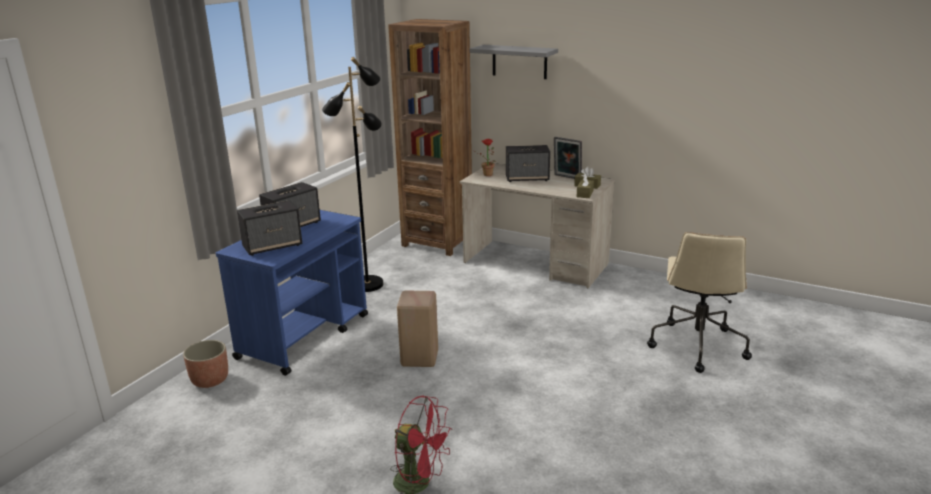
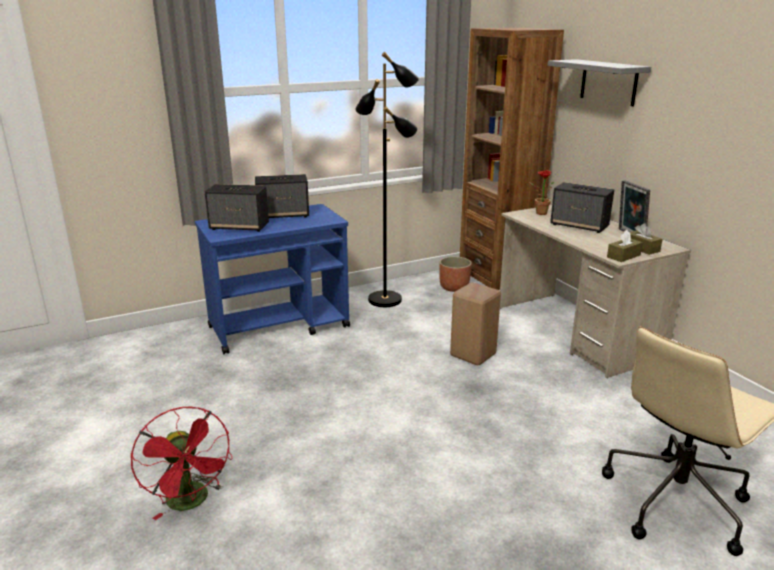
camera: 35 degrees right, 0 degrees up
(210, 380) = (173, 336): planter -> planter (454, 287)
(418, 359) = (341, 383): beige stool -> beige stool (471, 355)

